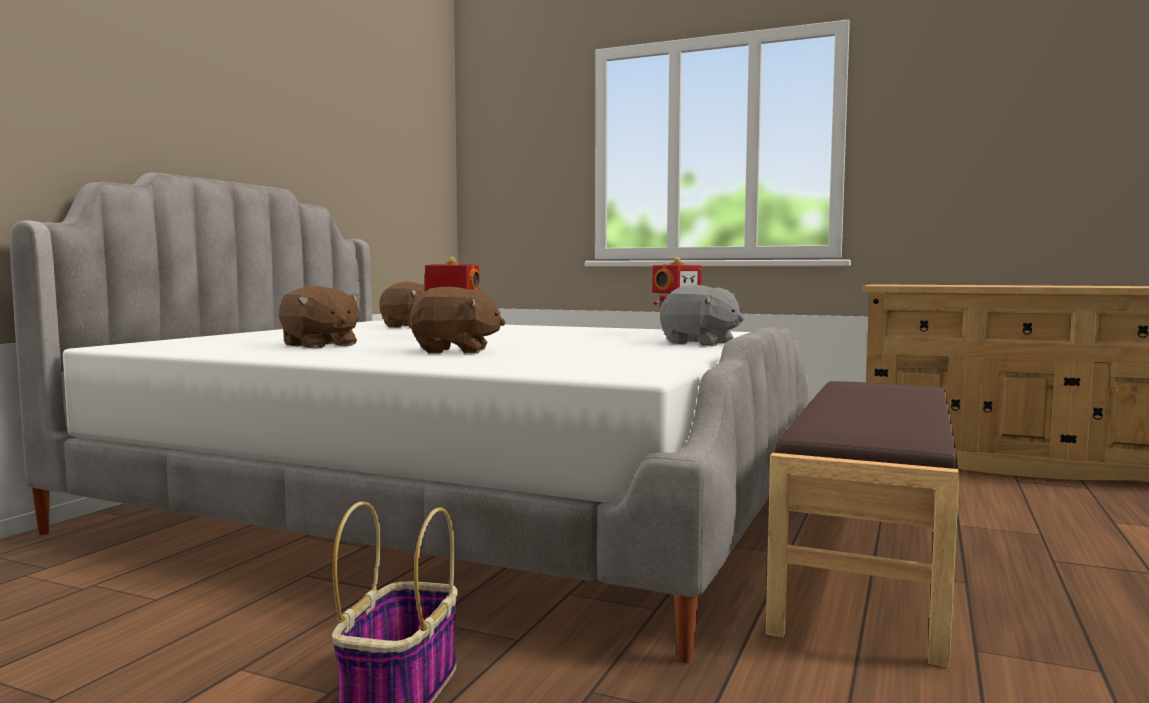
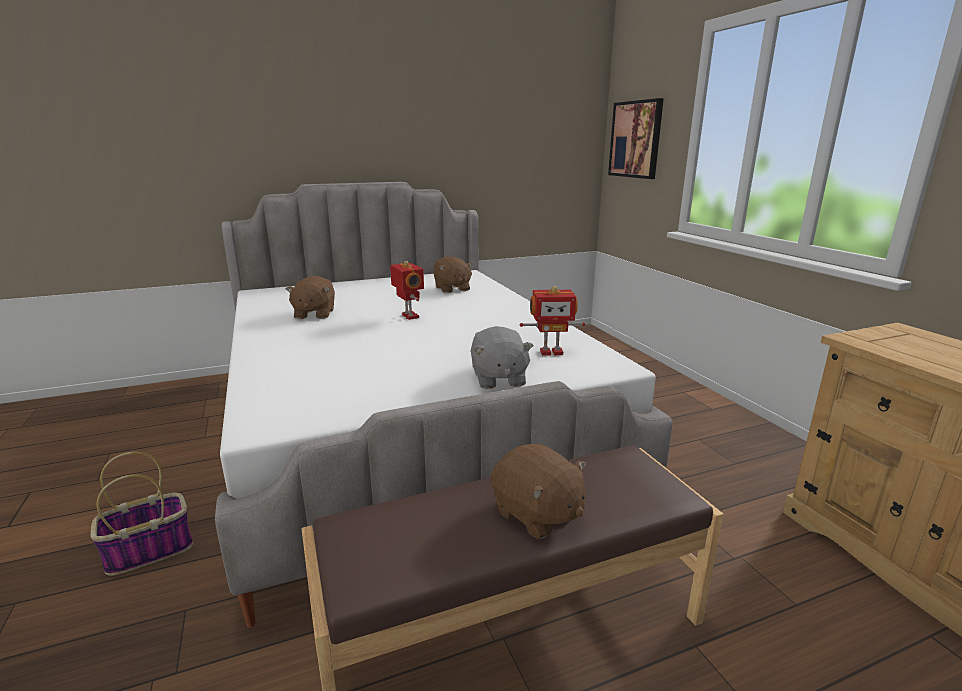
camera: 45 degrees right, 15 degrees up
(455, 351) = (329, 345): brown plush toy -> brown plush toy (537, 514)
(512, 167) = (635, 139): none -> picture

